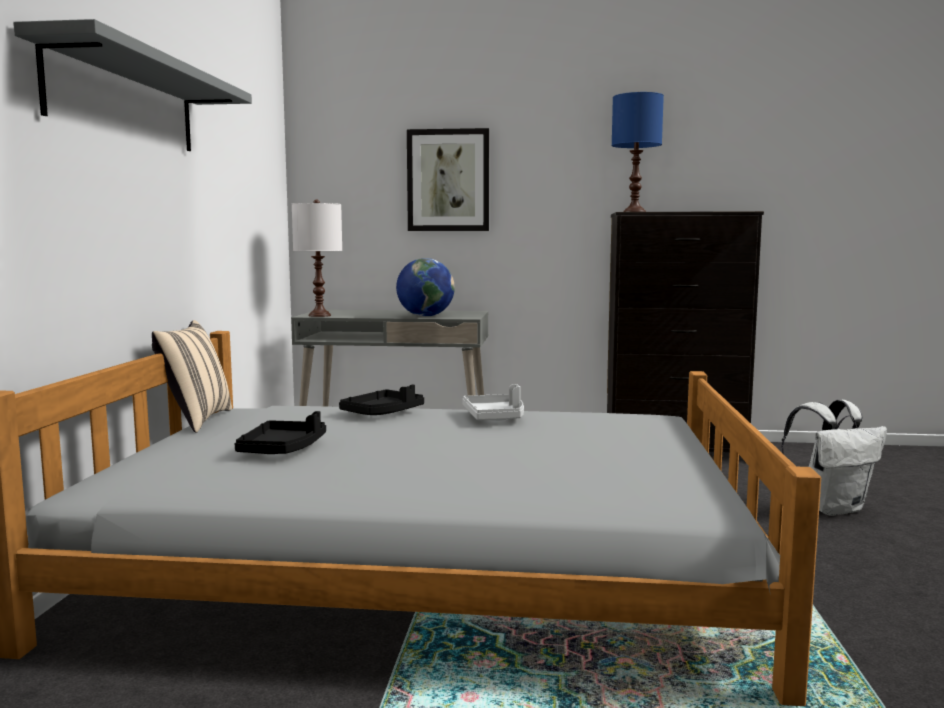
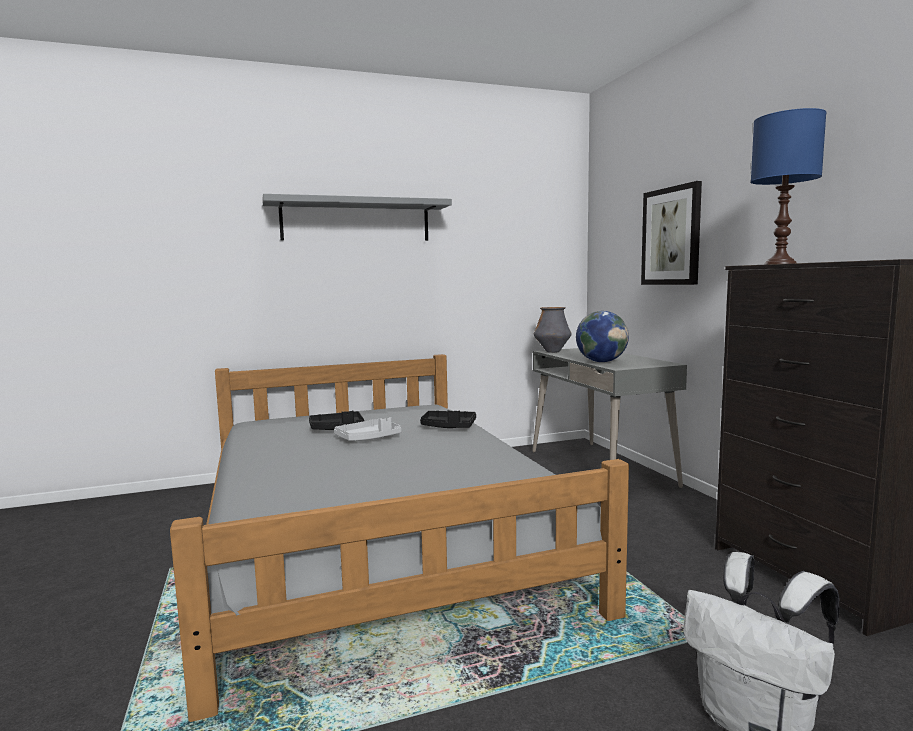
camera: 65 degrees right, 0 degrees up
(195, 420) = (395, 406): beige pillow -> none
(320, 315) = (552, 351): white table lamp -> vase
(495, 417) = (472, 450): grey tray -> grey tray (368, 438)

